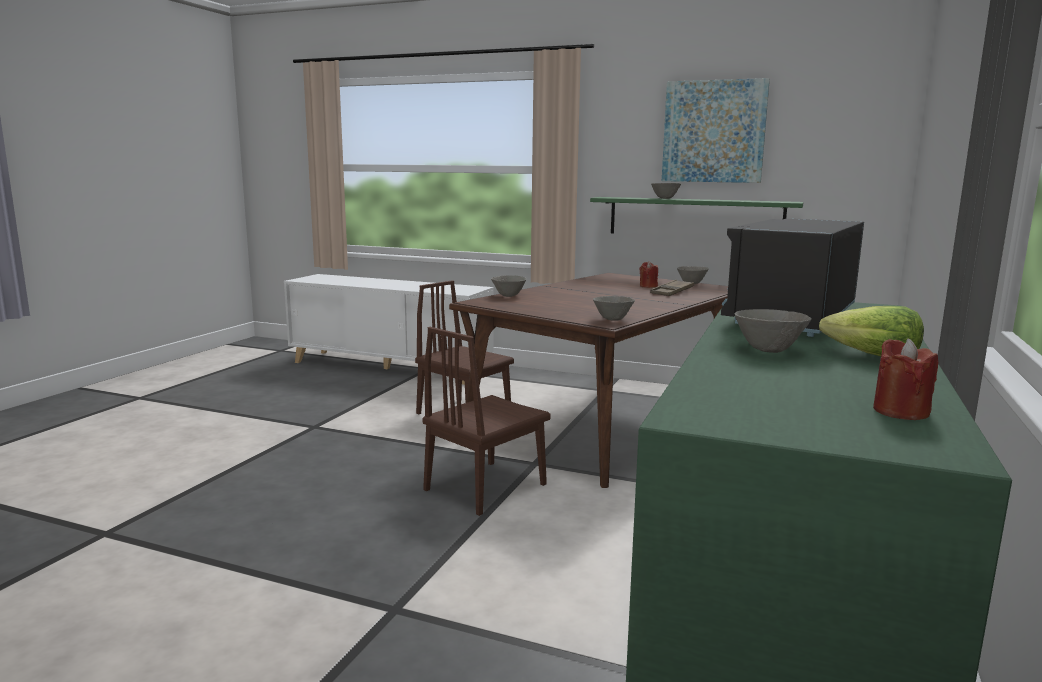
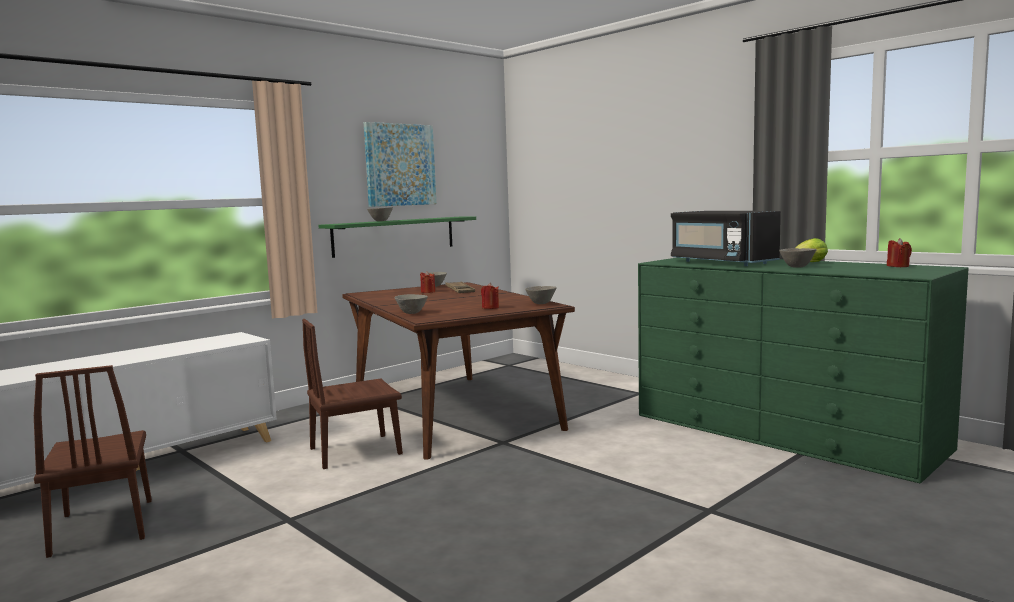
camera: 65 degrees left, 5 degrees down
(485, 487) = (532, 462): brown chair -> brown chair (103, 526)
(564, 309) = (490, 308): none -> red candle

